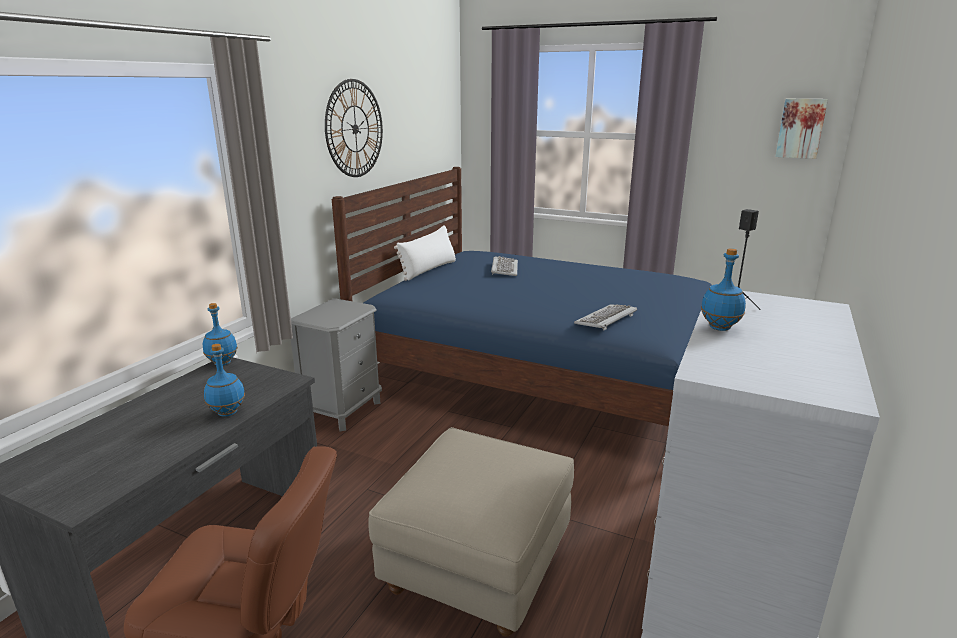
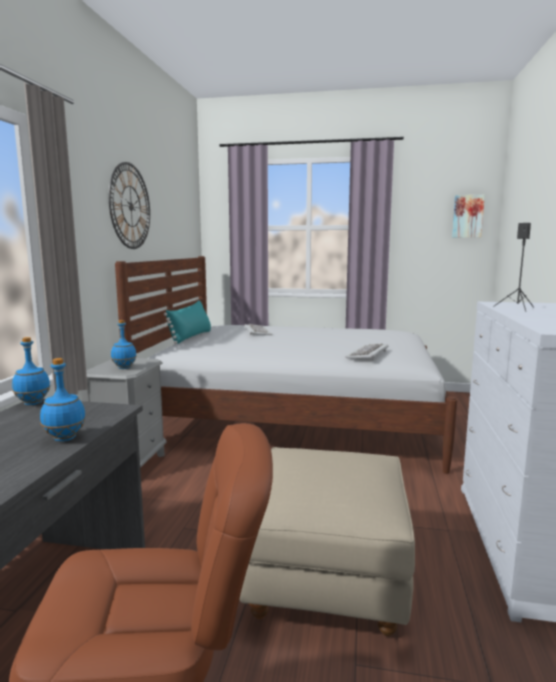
camera: 15 degrees left, 10 degrees down
(429, 270) = (191, 337): white pillow -> turquoise pillow
(540, 372) = (297, 418): blue bed -> white bed
(719, 327) = (523, 314): blue bottle -> blue bottle (124, 368)

